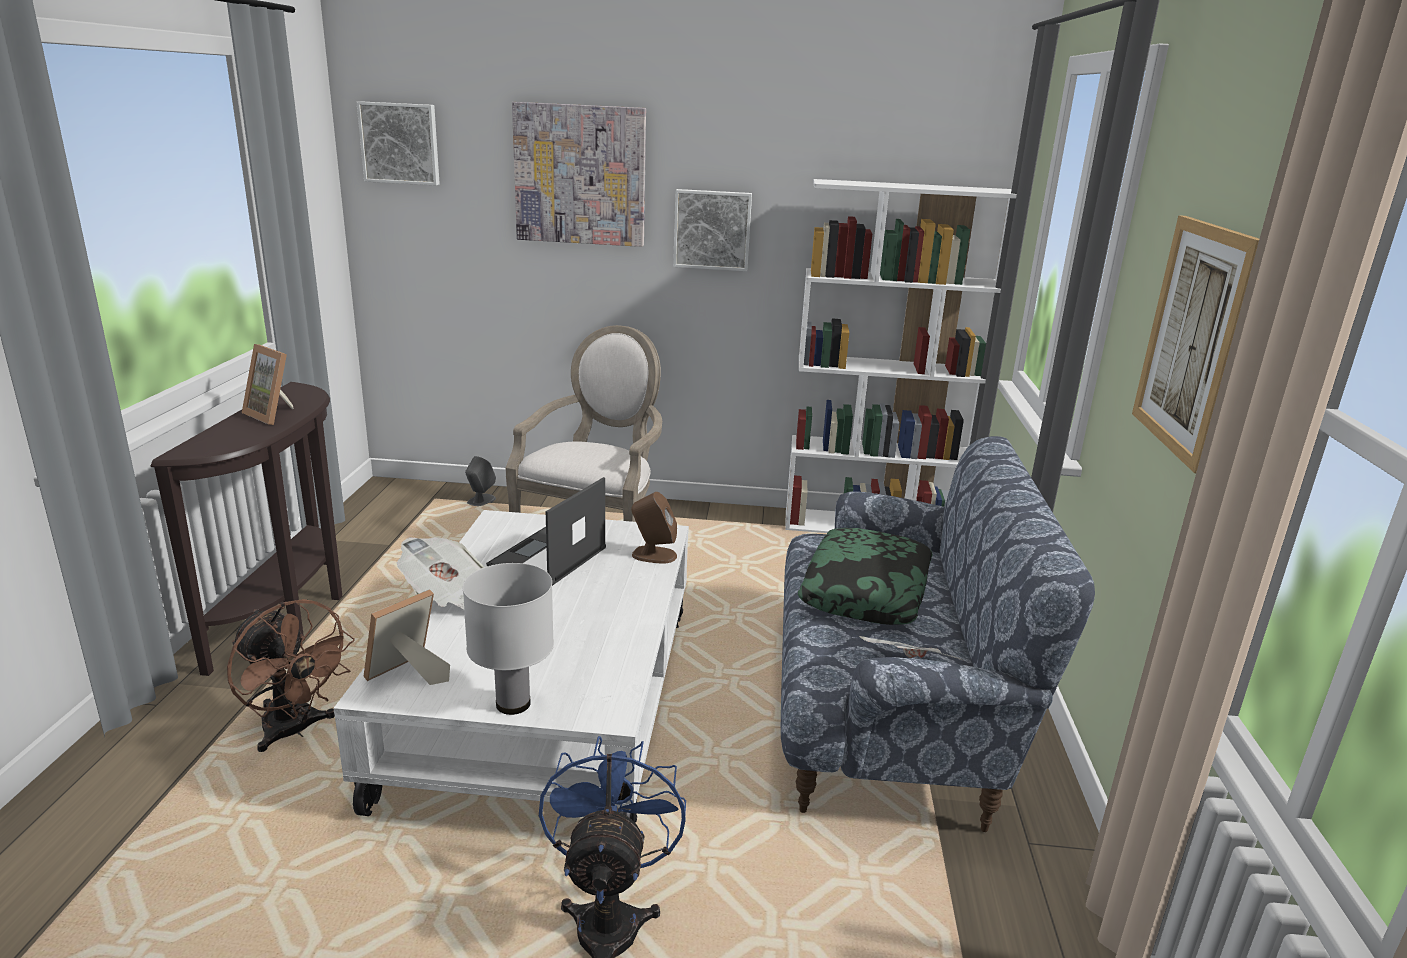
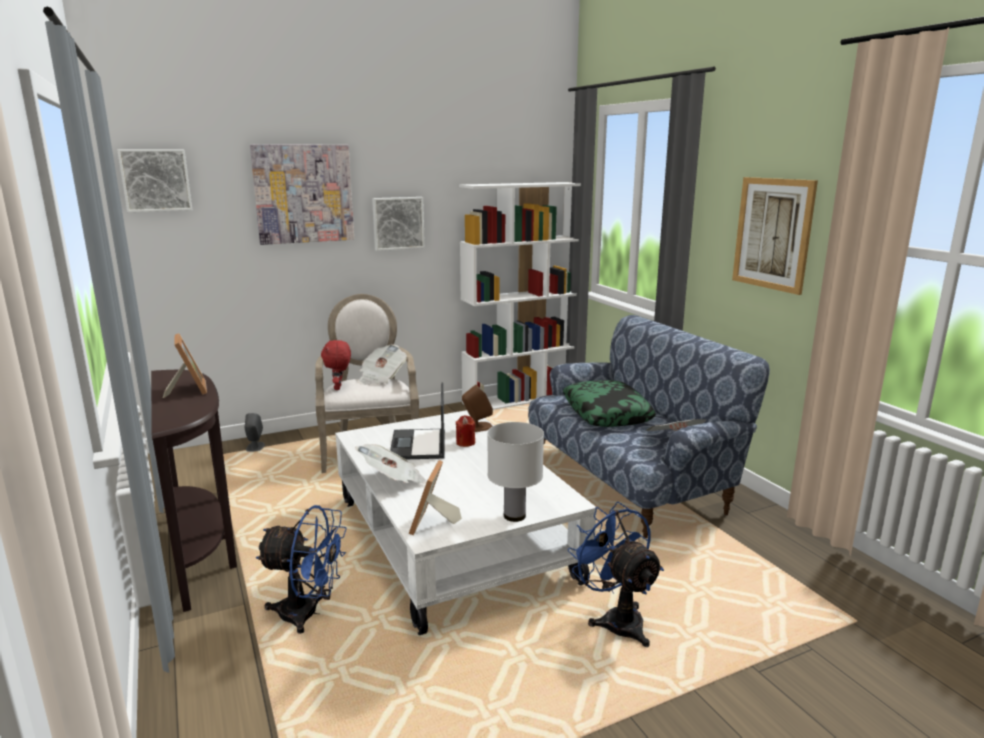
camera: 30 degrees left, 5 degrees down
(275, 415) = (188, 390): picture frame -> picture frame turned 120 degrees counterclockwise
(295, 731) = (308, 614): brown fan -> blue fan
(549, 450) = (339, 388): none -> red plush toy
(607, 573) = (465, 443): none -> red candle
(614, 449) = (381, 378): none -> newspaper

